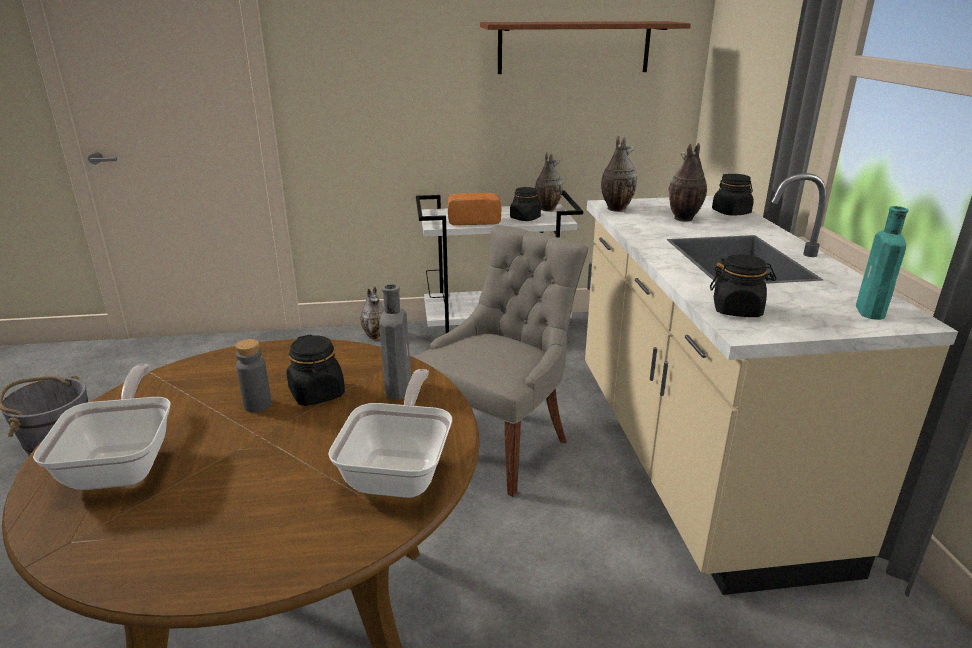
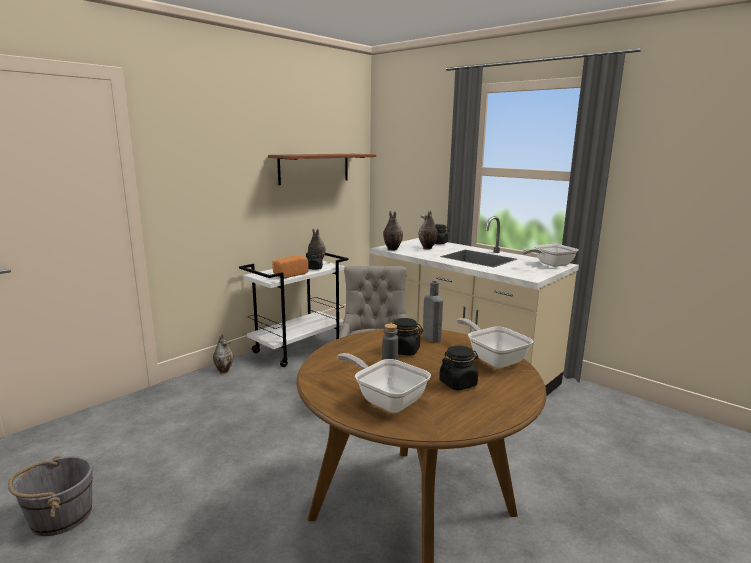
camera: 40 degrees left, 10 degrees down
(737, 310) = (516, 272): black jar -> black jar (458, 383)
(871, 312) = (550, 265): turquoise bottle -> frying pan

